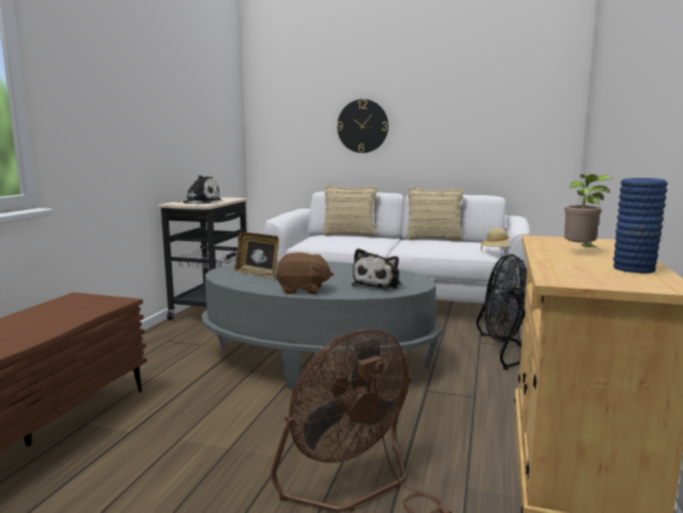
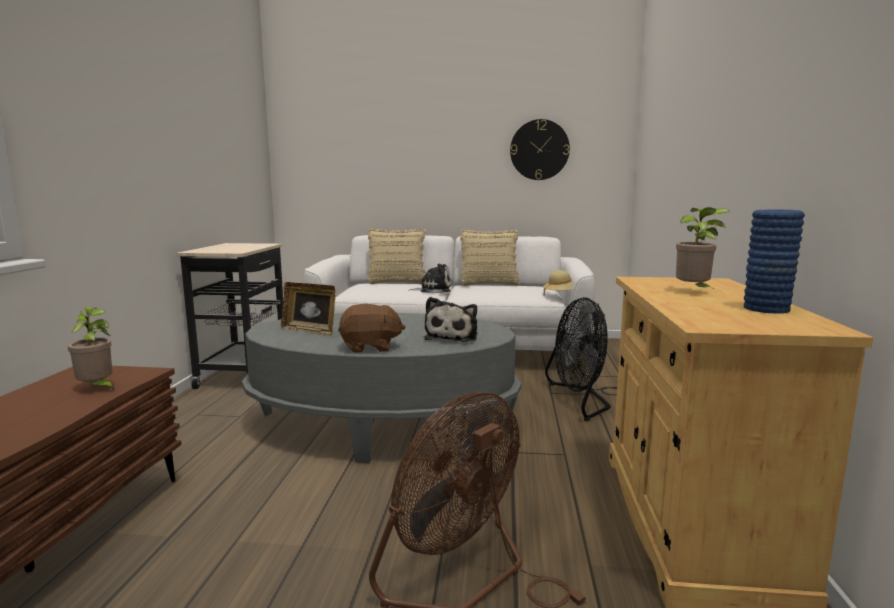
camera: 10 degrees left, 0 degrees up
(83, 311) = (97, 389): none -> potted plant
(200, 202) = (228, 249): plush toy -> plush toy (433, 290)
(362, 126) = (405, 163): wall clock -> wall clock (539, 150)

